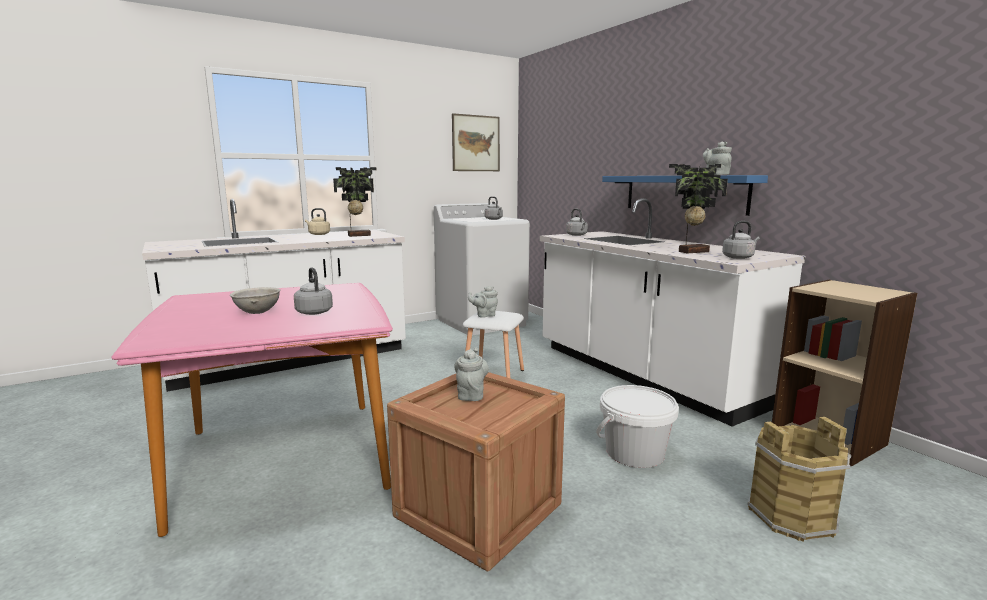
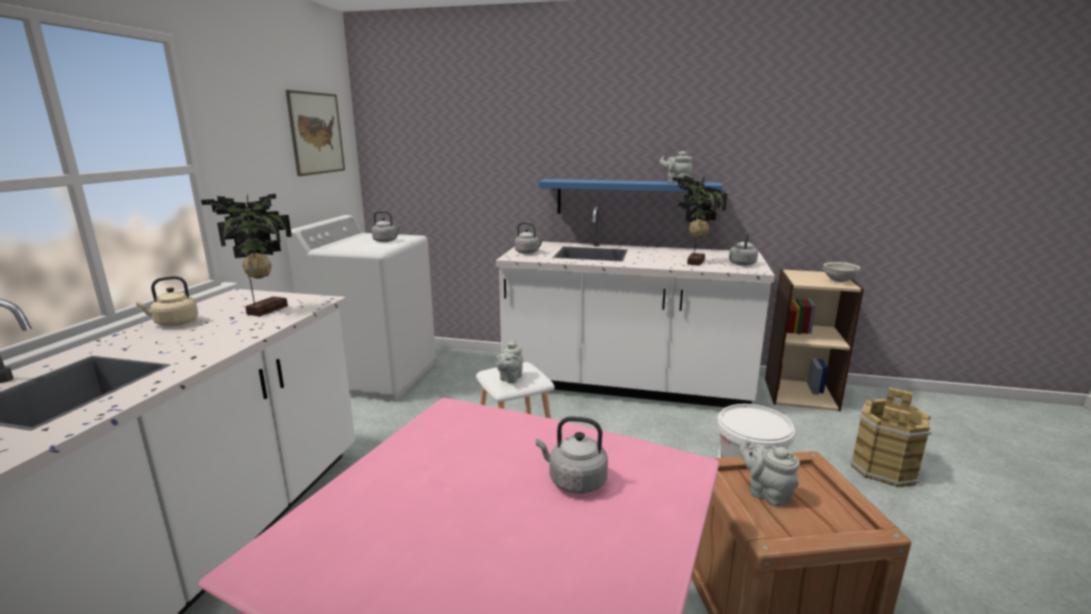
camera: 45 degrees left, 5 degrees up
(257, 313) = (514, 527): grey bowl -> grey bowl (839, 281)

